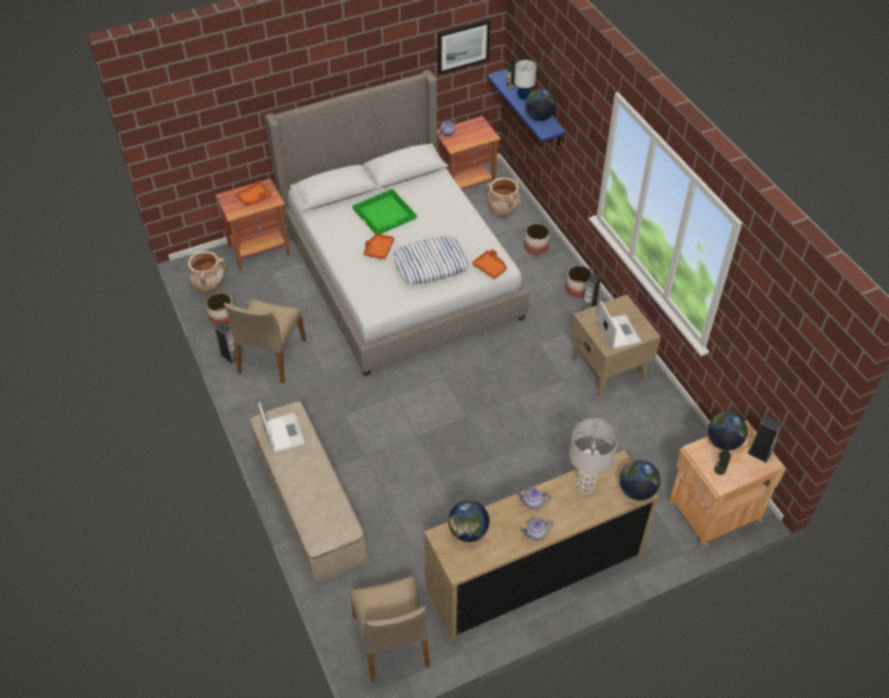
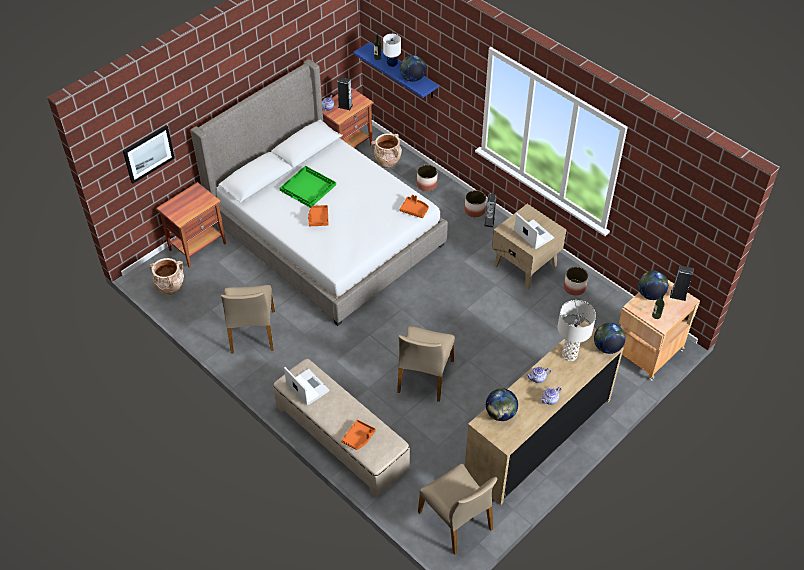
camera: 20 degrees left, 0 degrees up
(222, 317) = (194, 311): planter -> planter (574, 287)
(230, 355) = (217, 341): speaker -> speaker (345, 106)
(254, 197) = (192, 202): orange tray -> orange tray (359, 437)
(431, 264) = (366, 219): pillow -> none
(433, 461) = (424, 376): none -> beige chair
(463, 46) = (330, 33): picture -> picture (148, 153)

